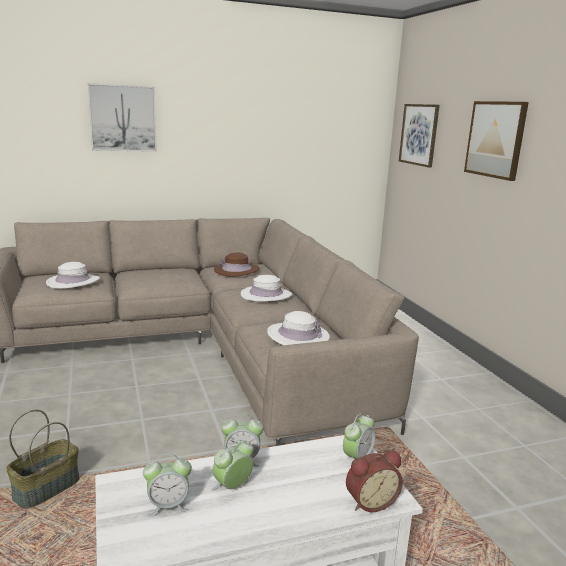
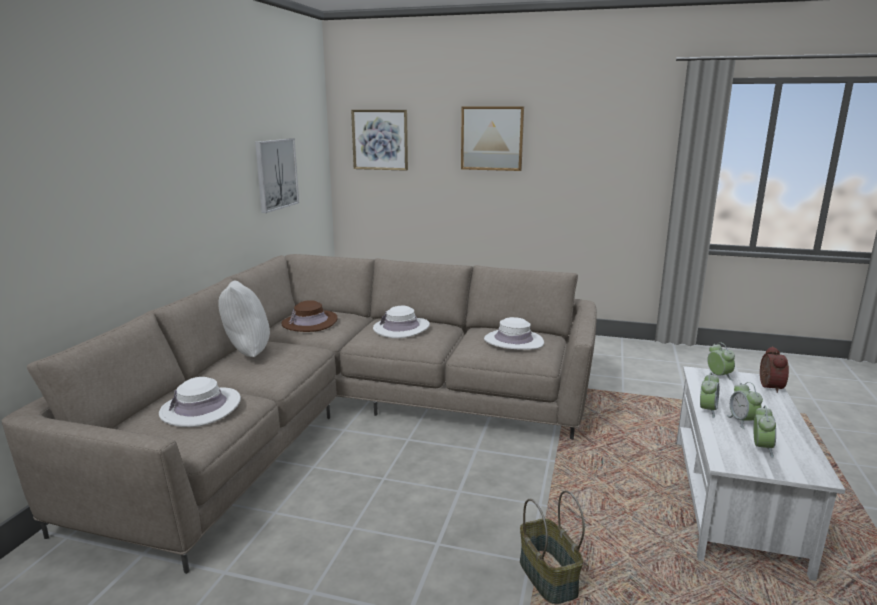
camera: 55 degrees left, 0 degrees up
(123, 118) = (125, 155): picture -> picture (276, 174)
(164, 271) = (246, 353): none -> white pillow

